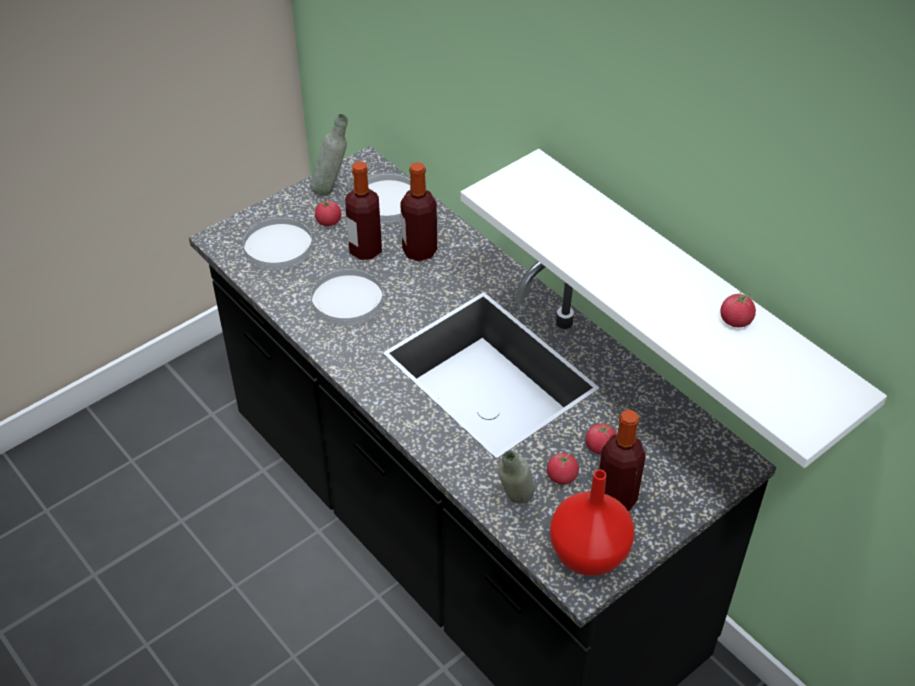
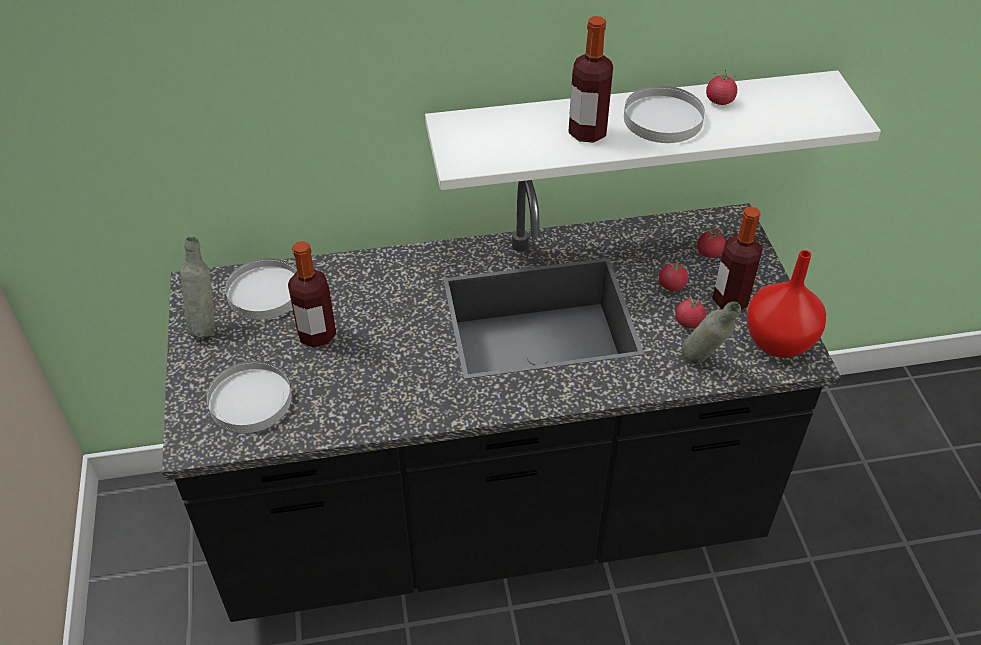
camera: 60 degrees left, 0 degrees up
(328, 222) = (251, 346): tomato -> tomato (709, 253)
(348, 300) = (374, 375): white plate -> white plate (662, 118)
(419, 251) = (353, 298): bottle -> bottle (587, 132)

